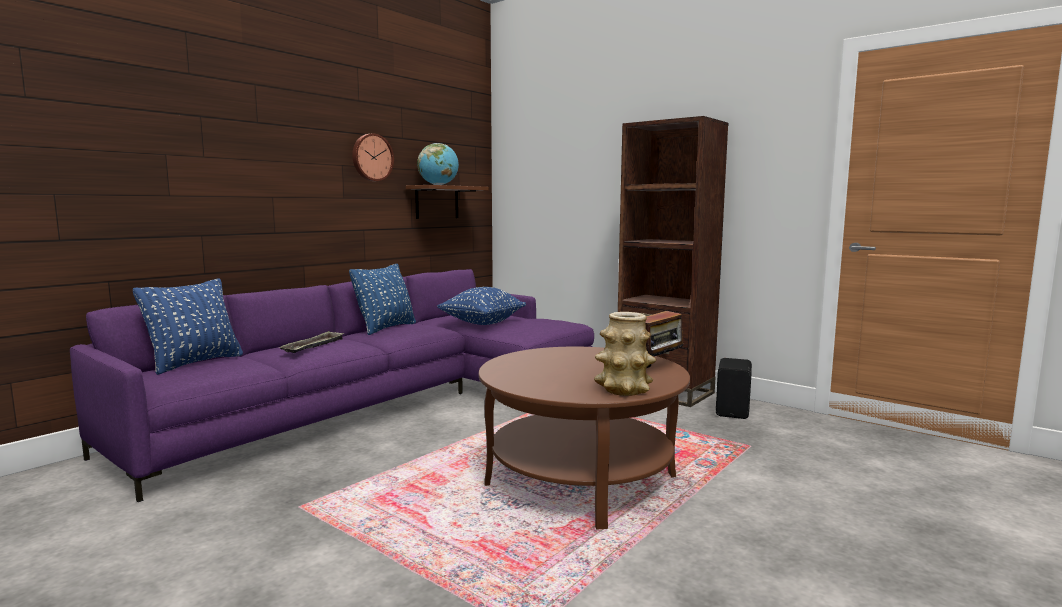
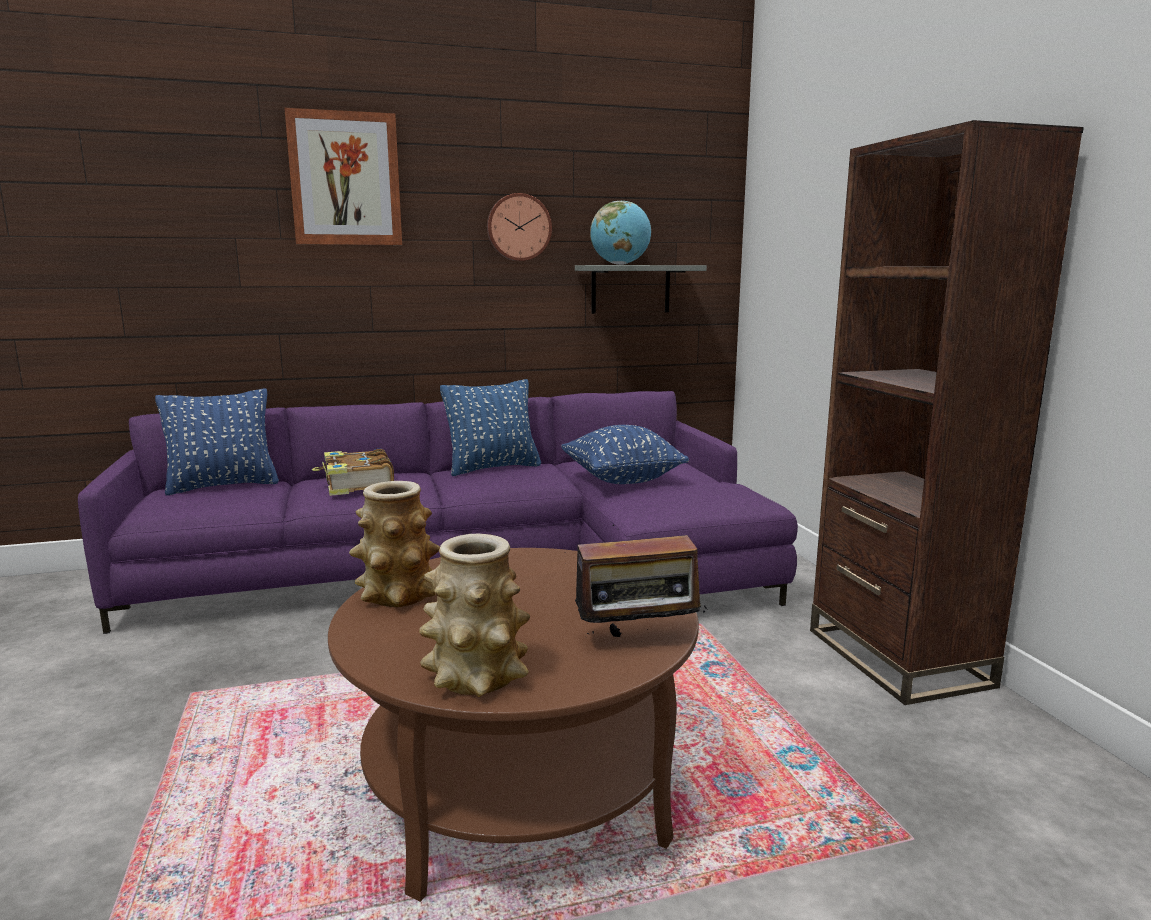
camera: 35 degrees right, 5 degrees up
(255, 113) = (345, 179): none -> picture
(313, 346) = (357, 484): tray -> book
(437, 202) = (630, 289): brown shelf -> grey shelf
(510, 376) = (398, 595): none -> vase
(733, 411) = (986, 743): black speaker -> none

